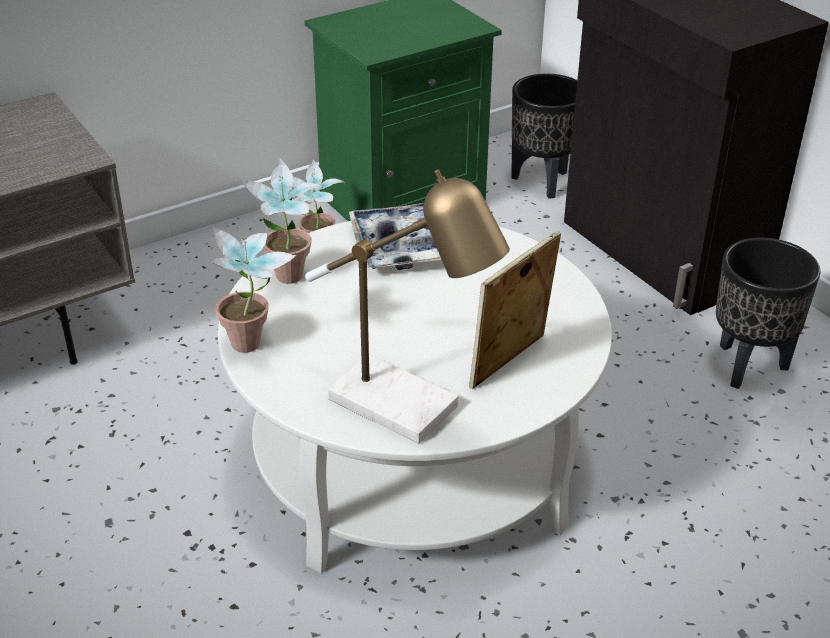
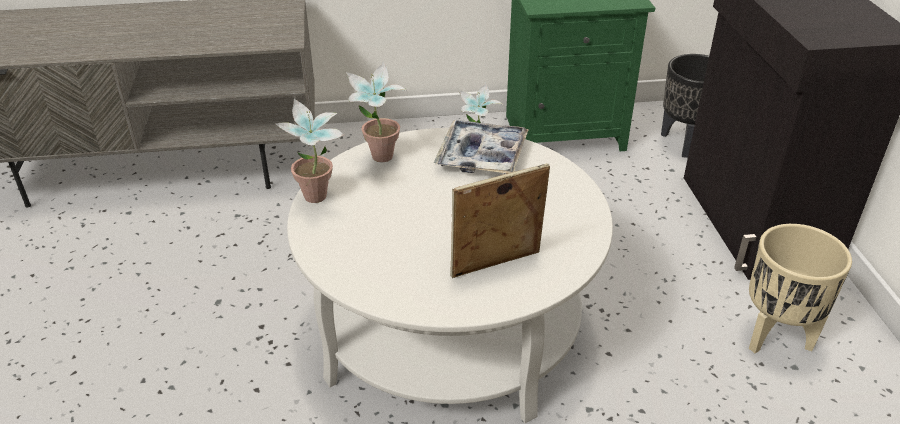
camera: 25 degrees right, 0 degrees up
(408, 408) = (393, 277): table lamp -> none
(749, 366) = (776, 337): black planter -> beige planter

